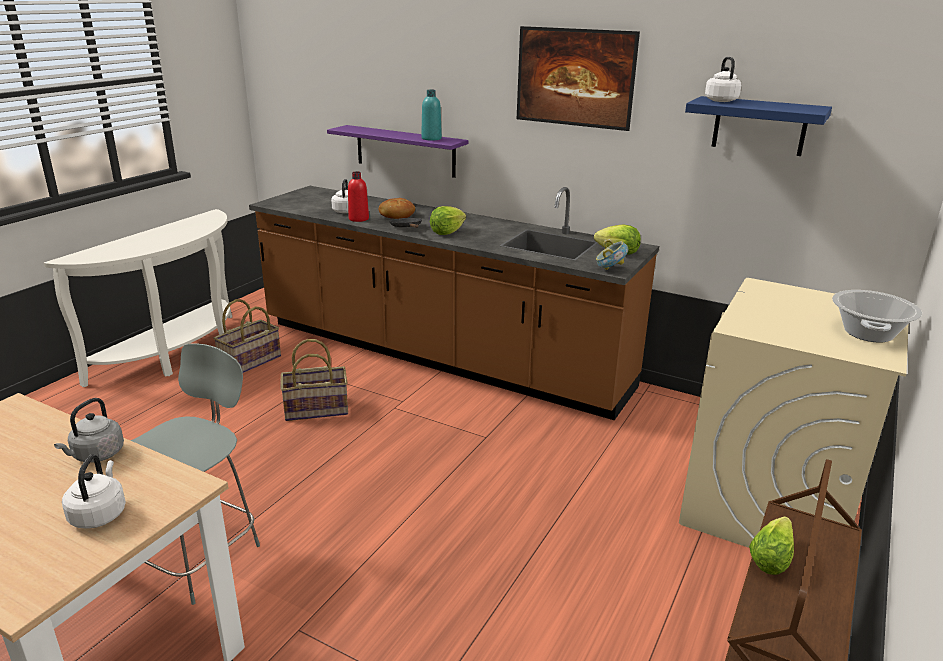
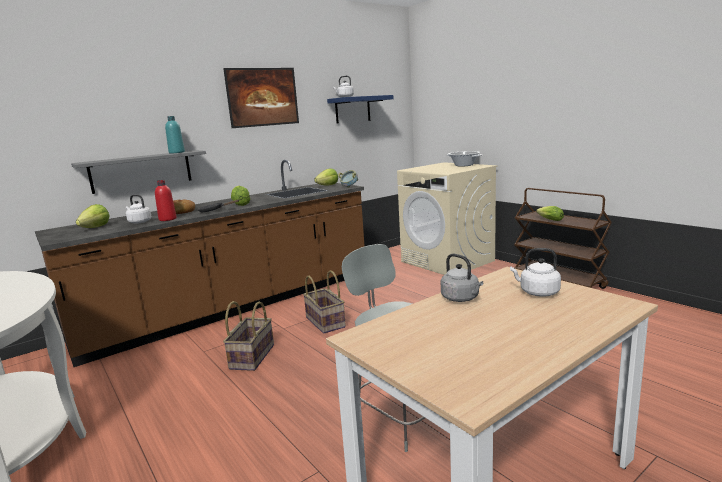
camera: 65 degrees left, 10 degrees down
(250, 362) = (129, 384): basket -> basket (326, 322)
(320, 202) = (95, 227): none -> lettuce
(405, 151) = (141, 171): purple shelf -> grey shelf

